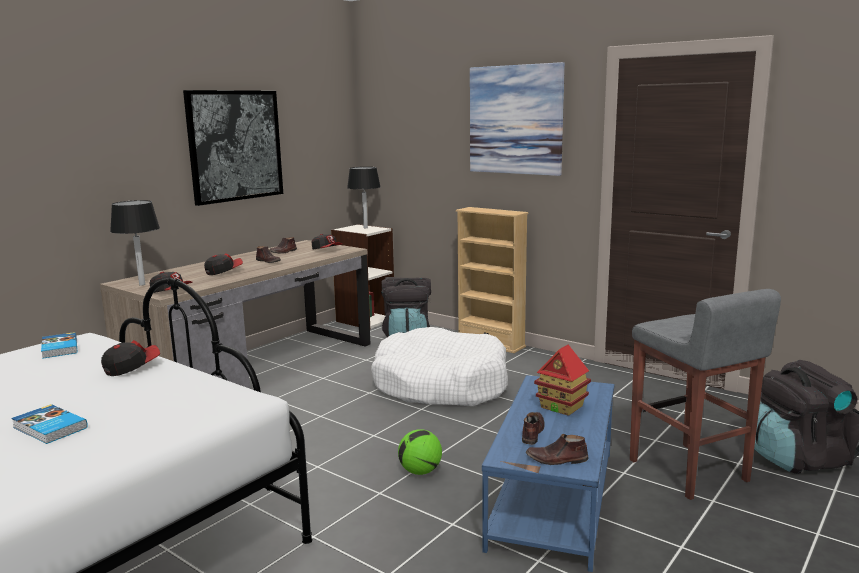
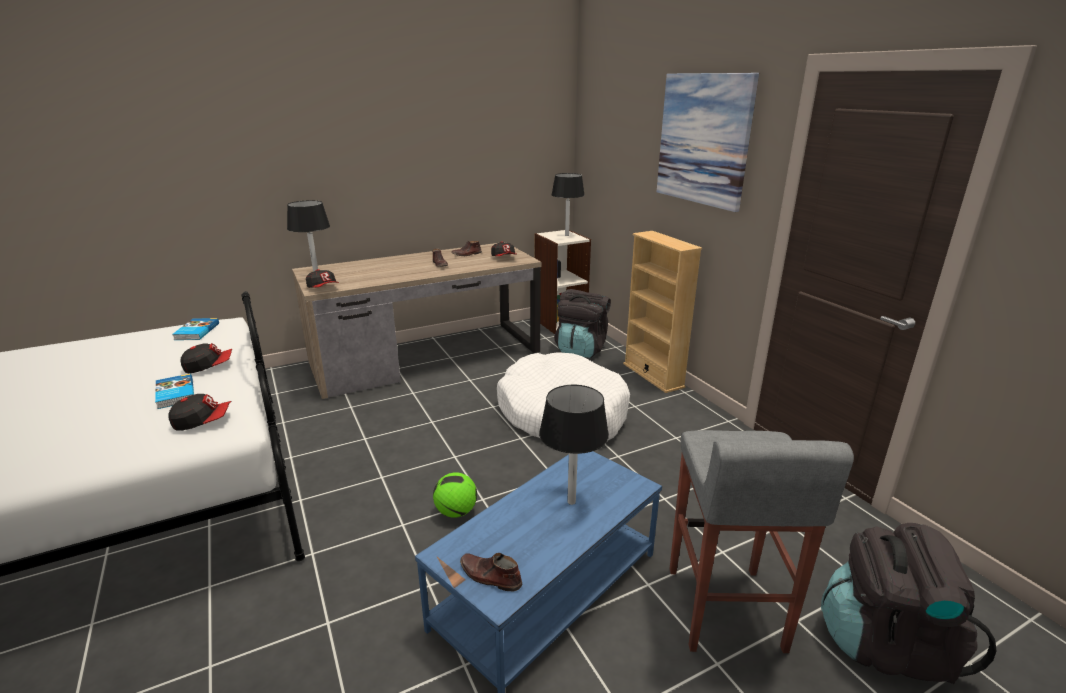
camera: 25 degrees right, 10 degrees up
(49, 428) = (79, 420): book -> book (174, 394)
(223, 272) = (390, 271): cap -> cap (203, 421)
(235, 145) = (431, 149): picture -> none
(532, 433) = (505, 528): brown shoe -> none
(562, 407) = (571, 502): toy house -> black table lamp

